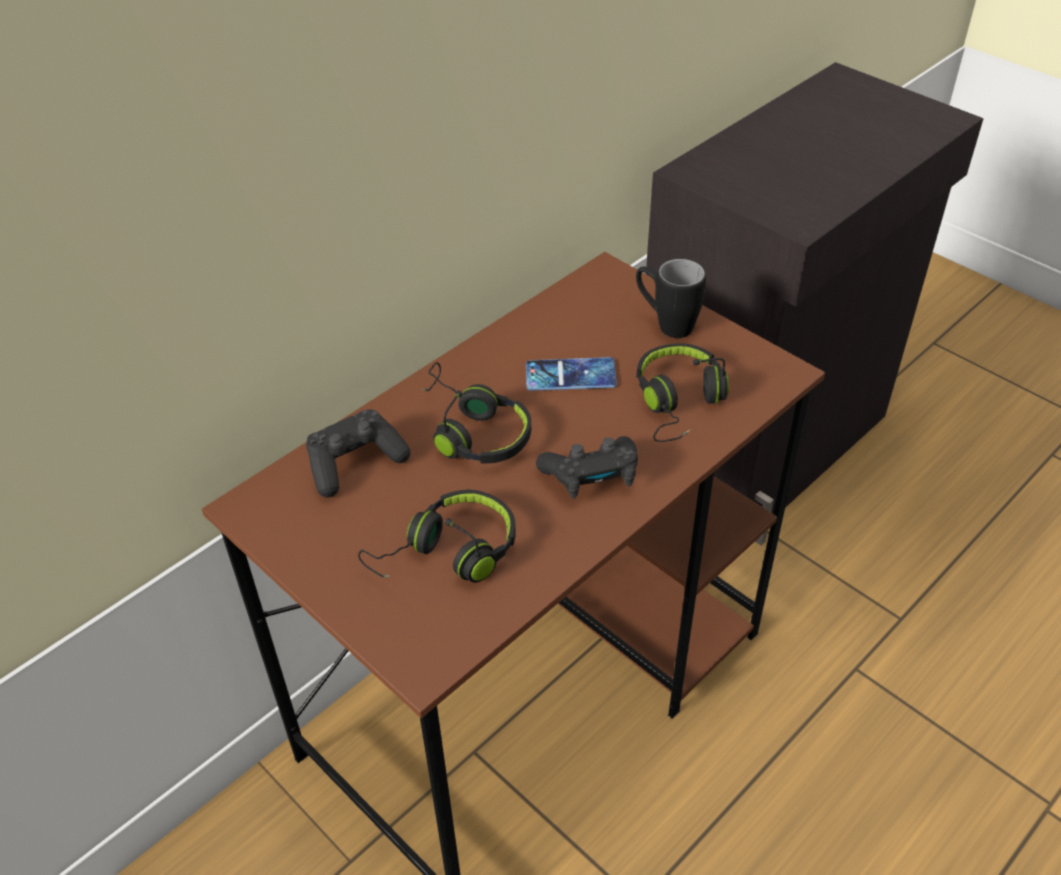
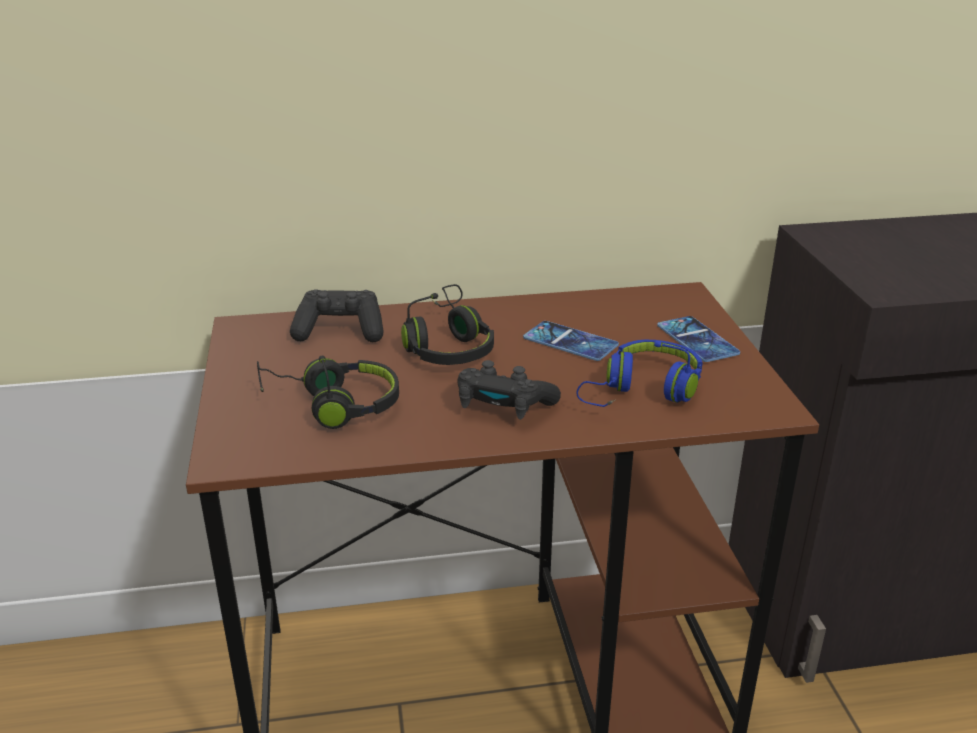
camera: 35 degrees right, 15 degrees down
(665, 324) = (697, 340): black mug -> phone
(679, 402) = (643, 391): black headphones -> blue headphones

